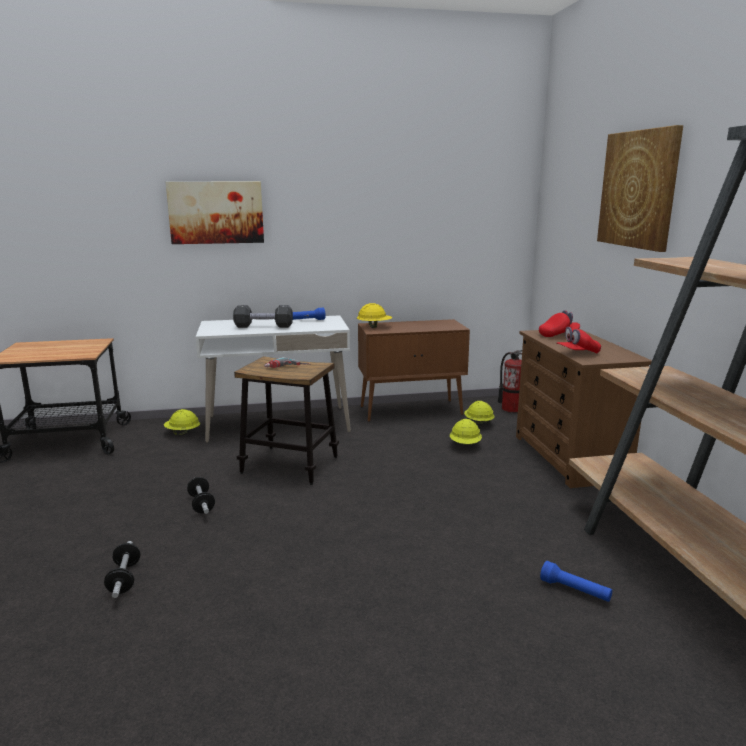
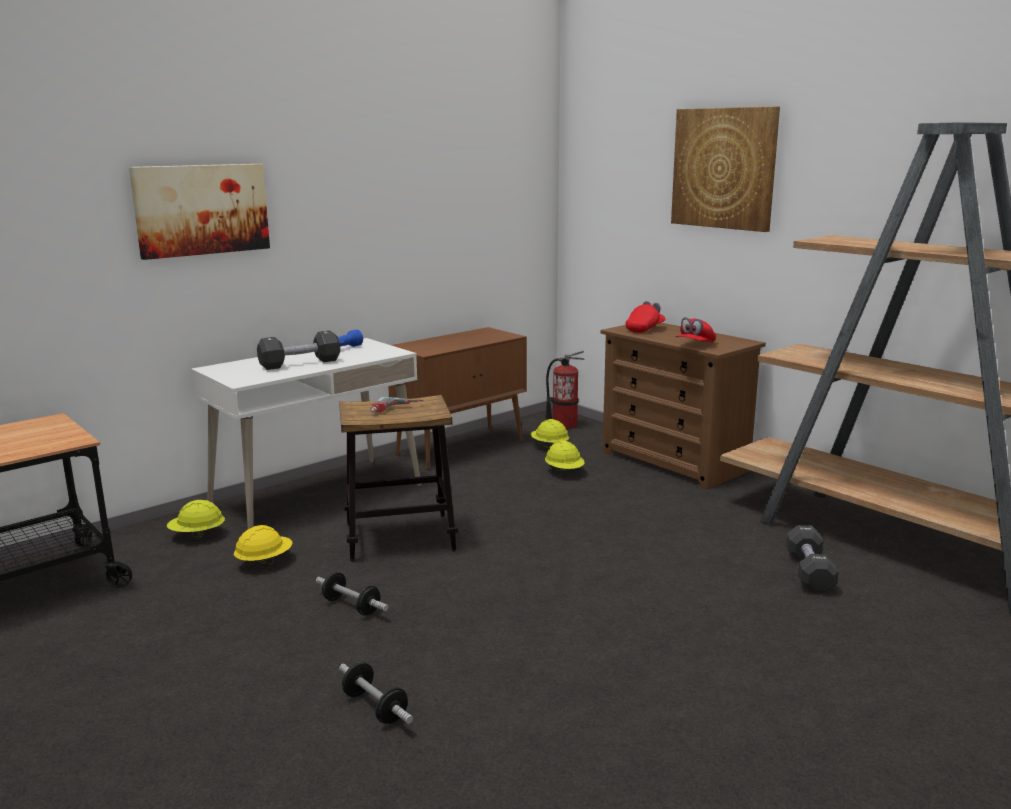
camera: 30 degrees left, 0 degrees up
(374, 327) = (416, 347): yellow hard hat -> yellow hard hat (264, 562)
(575, 591) = (809, 572): blue flashlight -> black dumbbell

